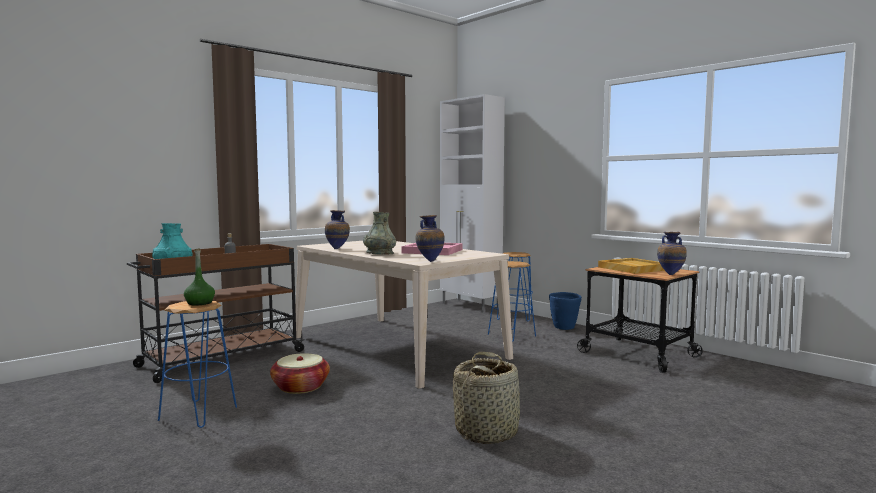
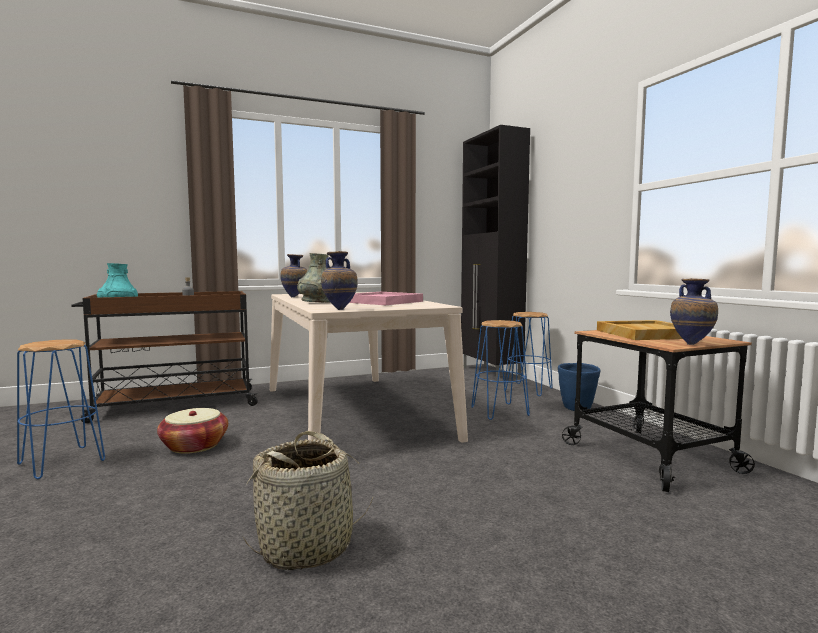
camera: 20 degrees right, 0 degrees up
(199, 303) = (61, 342): green bottle -> none
(470, 306) = (490, 373): white cabinet -> black cabinet

